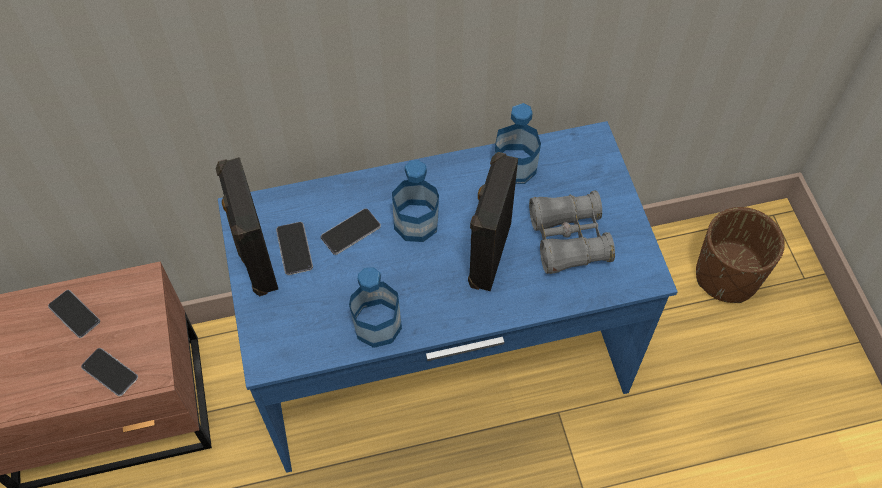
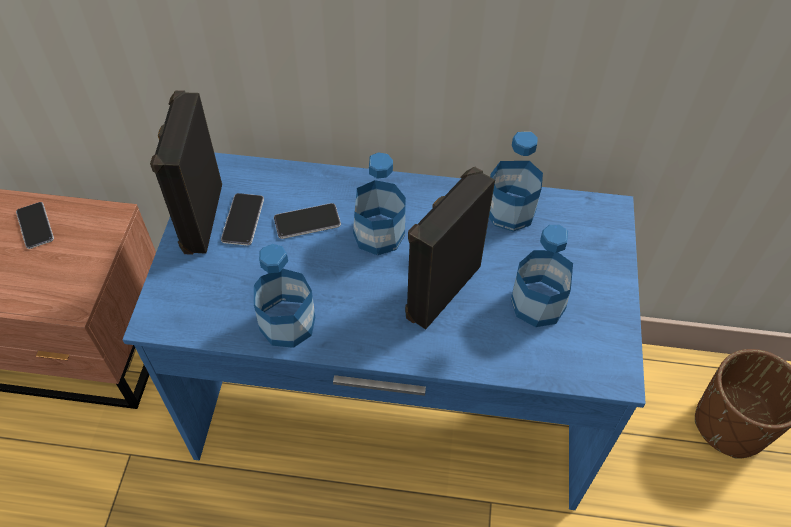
camera: 20 degrees right, 5 degrees down
(110, 372) = (36, 289): phone -> none
(568, 239) = (538, 304): grey binoculars -> bottle

